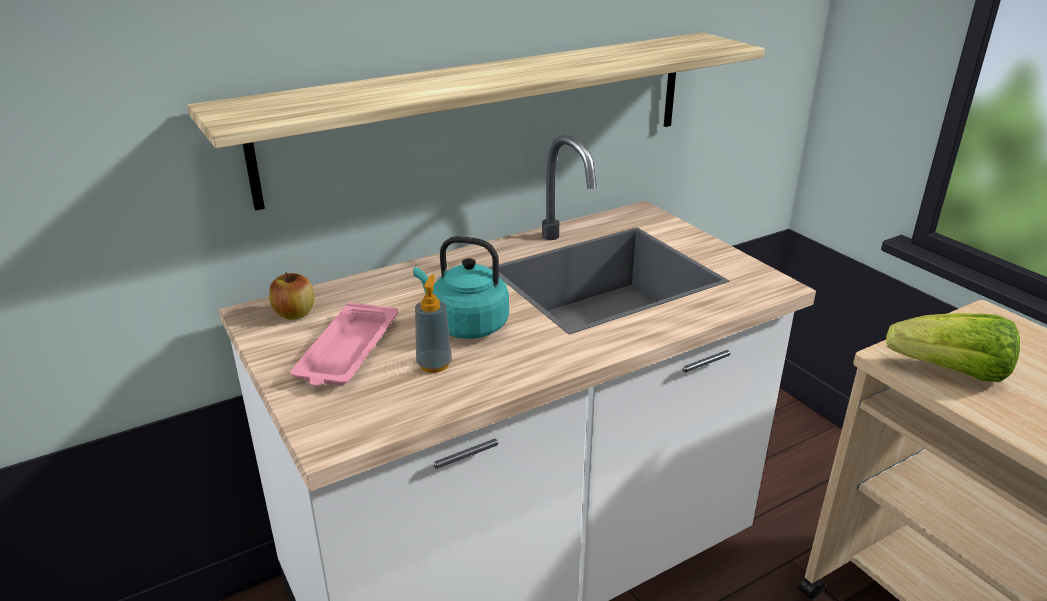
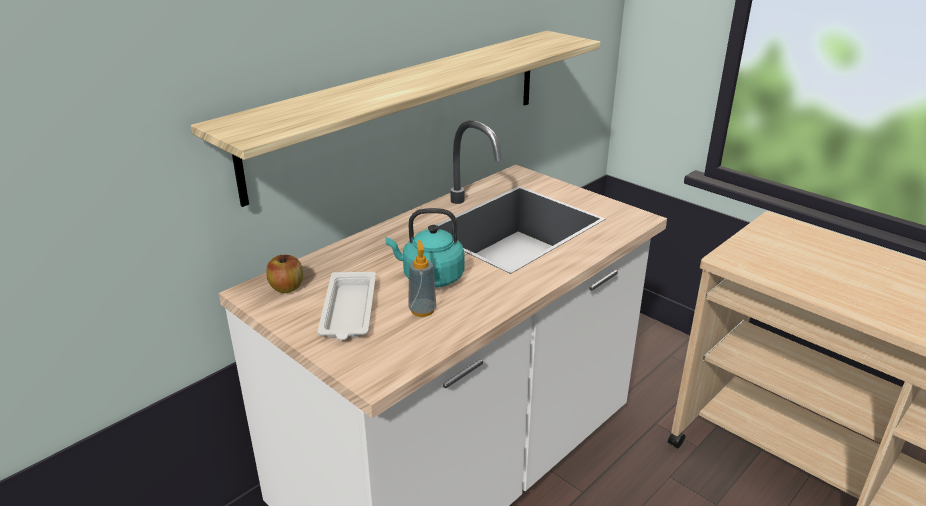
camera: 15 degrees left, 0 degrees up
(347, 353) = (349, 311): pink tray -> white tray
(950, 372) = (766, 264): lettuce -> none

